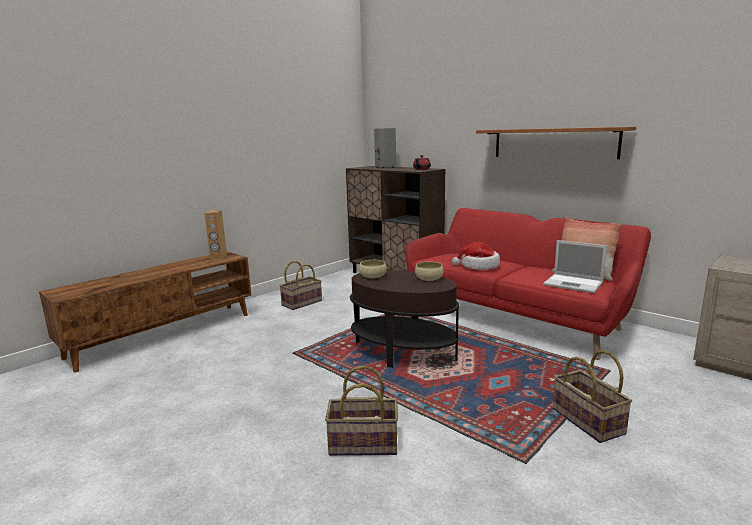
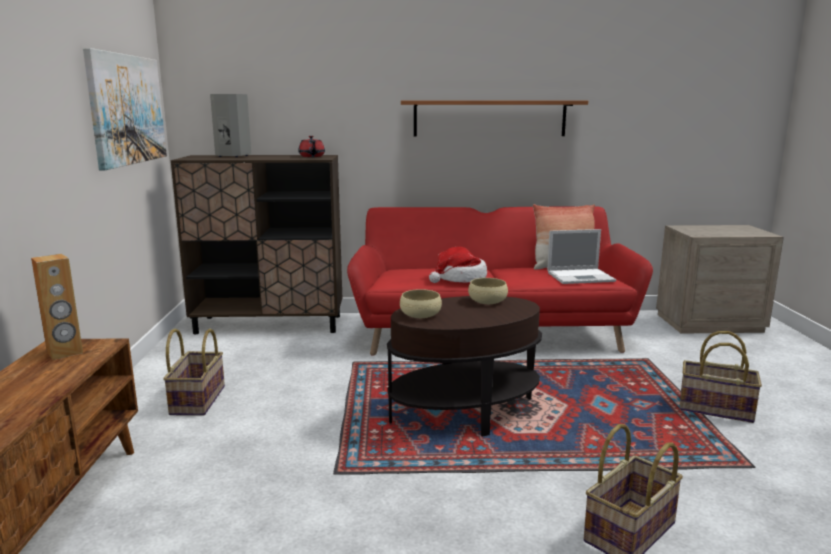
camera: 45 degrees left, 0 degrees up
(321, 139) = (127, 109): none -> picture

